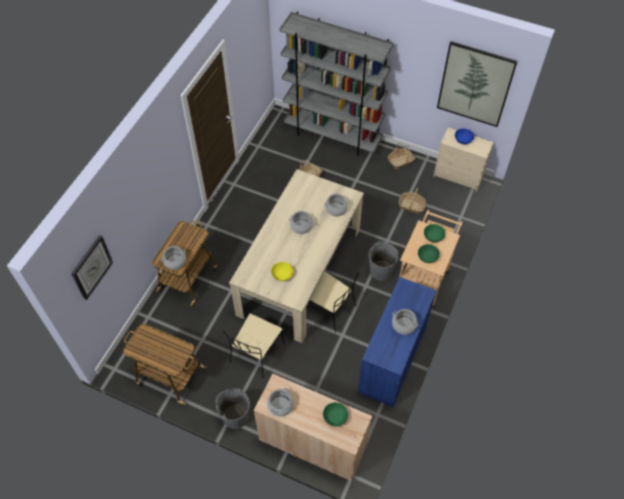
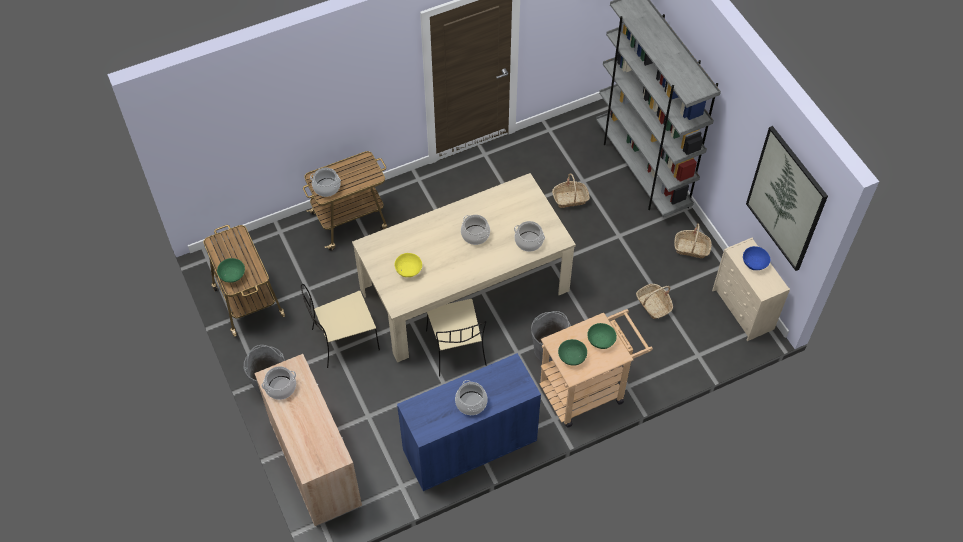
camera: 40 degrees right, 0 degrees up
(91, 267) = (215, 132): wall clock -> none
(335, 417) = (318, 436): green bowl -> green bowl (232, 275)

